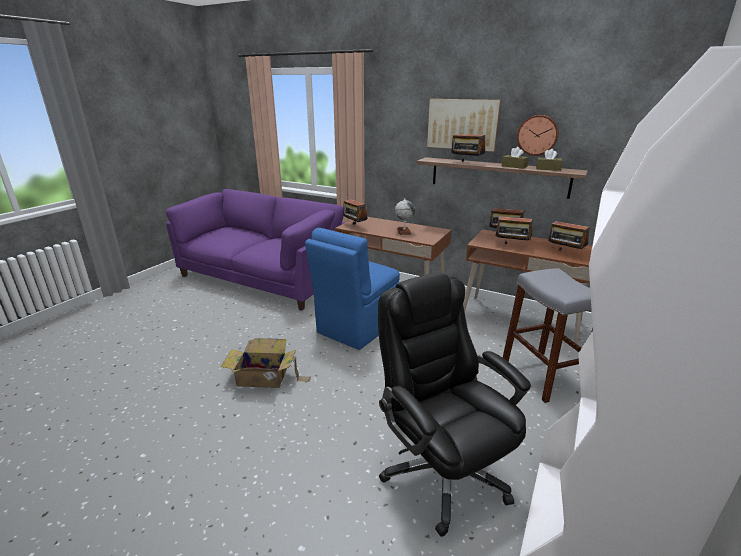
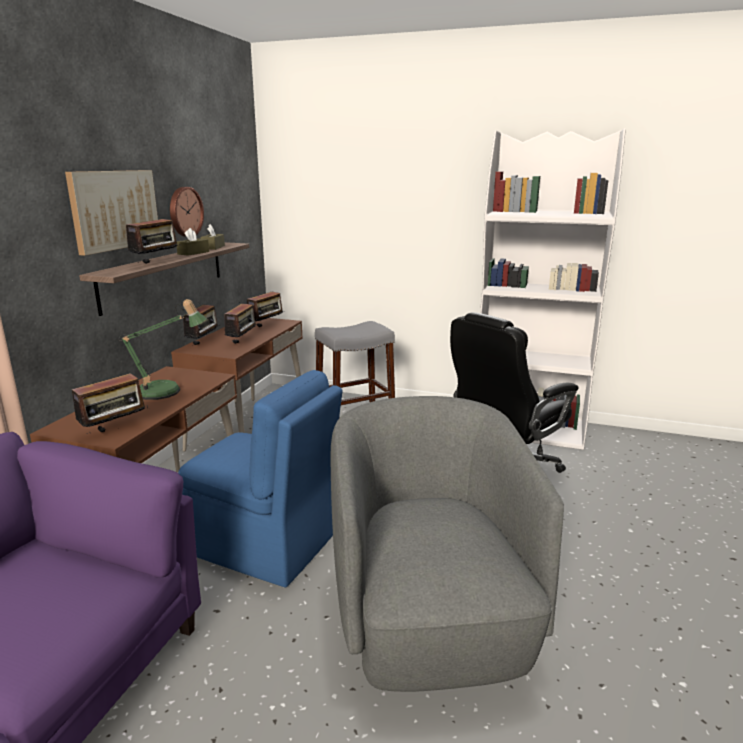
camera: 100 degrees left, 5 degrees down
(264, 378) = (431, 620): cardboard box -> grey armchair
(404, 231) = (166, 392): globe -> table lamp

